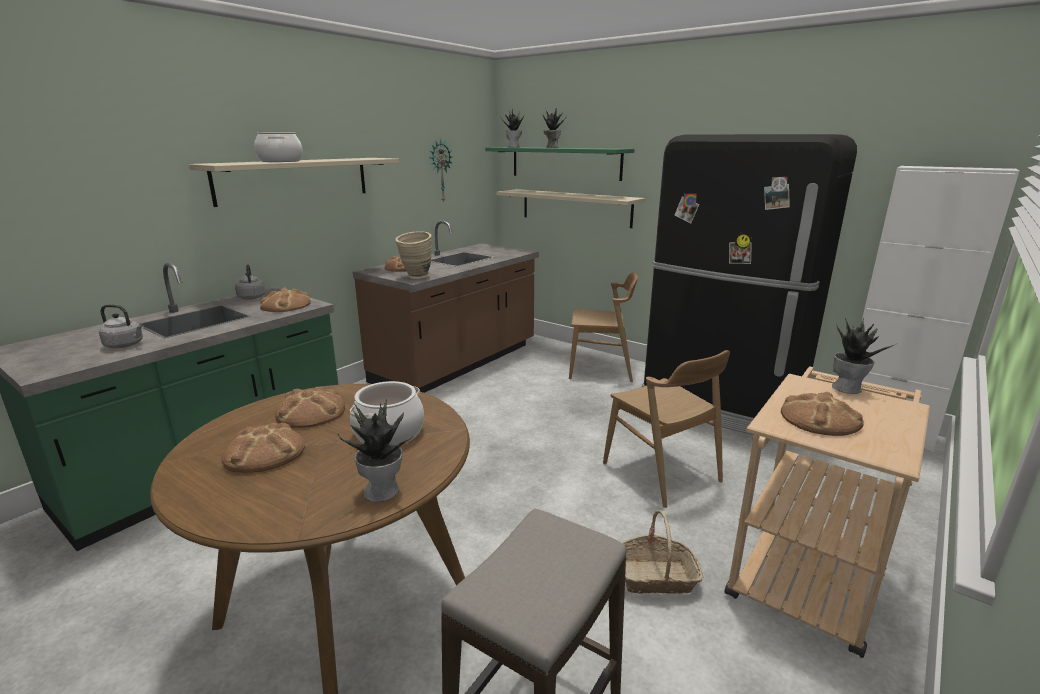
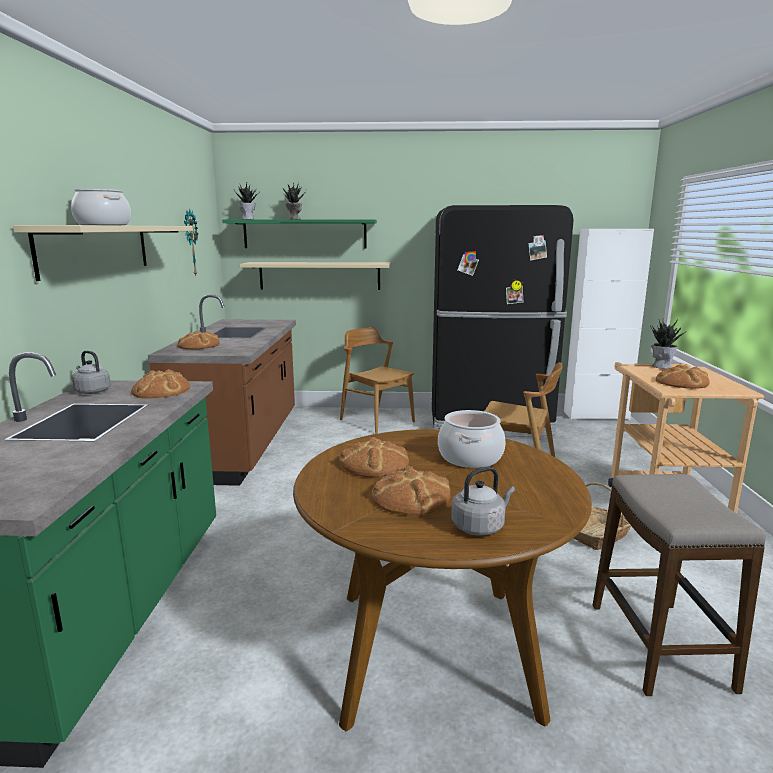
camera: 35 degrees left, 5 degrees down
(126, 345) = (62, 456): grey kettle -> grey kettle (480, 526)
(383, 491) = (553, 486): potted plant -> none
(416, 277) = (237, 350): beige vase -> none
(600, 369) = (377, 420): brown chair -> brown chair turned 105 degrees counterclockwise

